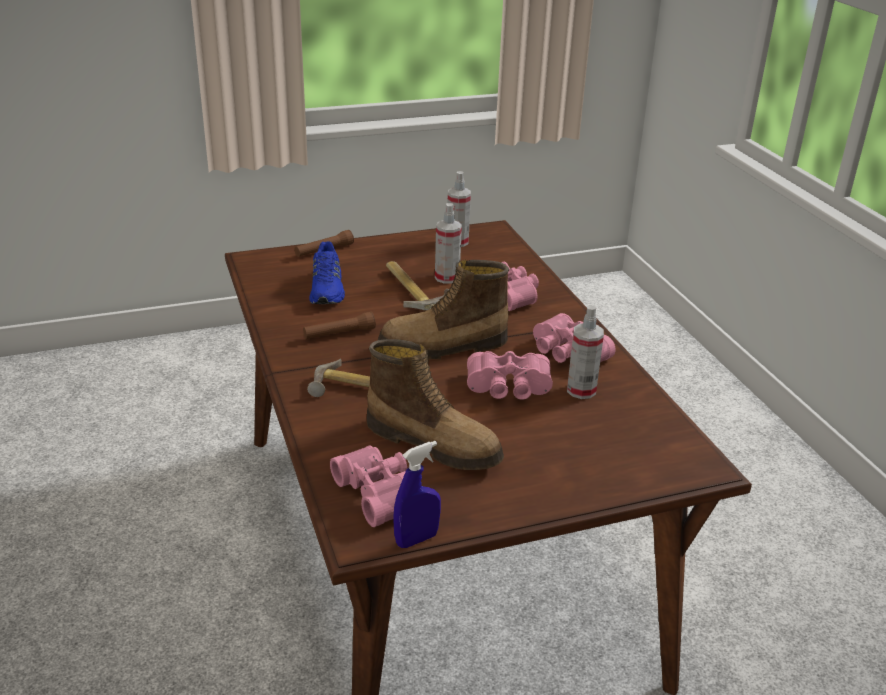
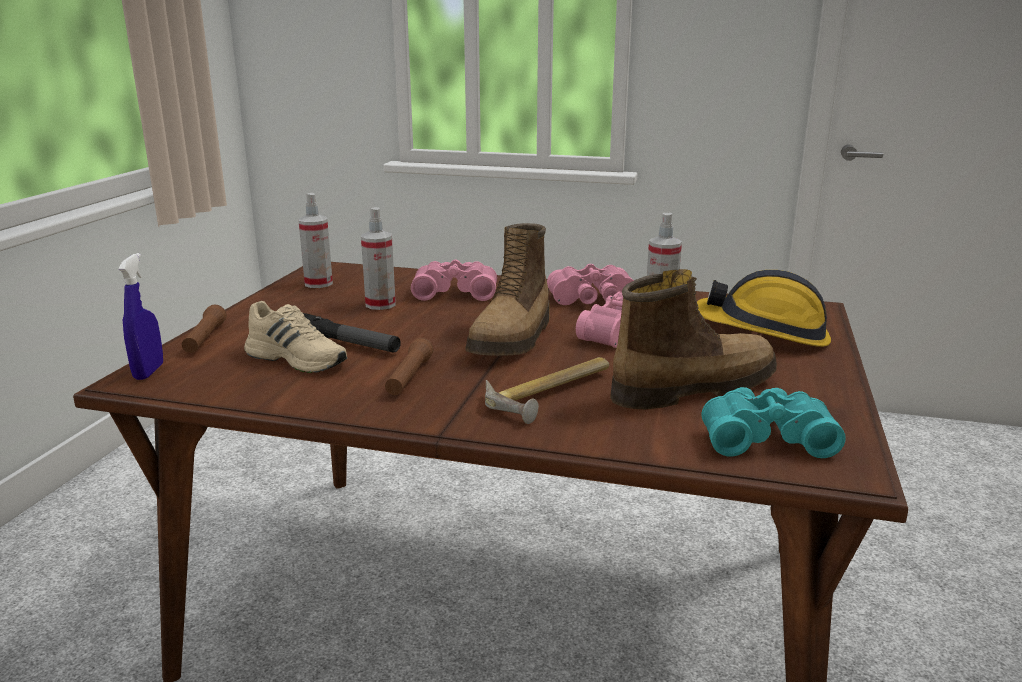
camera: 55 degrees left, 10 degrees down
(328, 289) = (298, 358): blue shoe -> beige shoe
(367, 294) = (346, 343): none -> flashlight
(380, 493) = (765, 437): pink binoculars -> turquoise binoculars
(414, 290) = (378, 322): hammer -> none
(416, 539) = (864, 440): blue spray bottle -> blue spray bottle (149, 372)
(594, 452) = (763, 333): none -> hard hat

